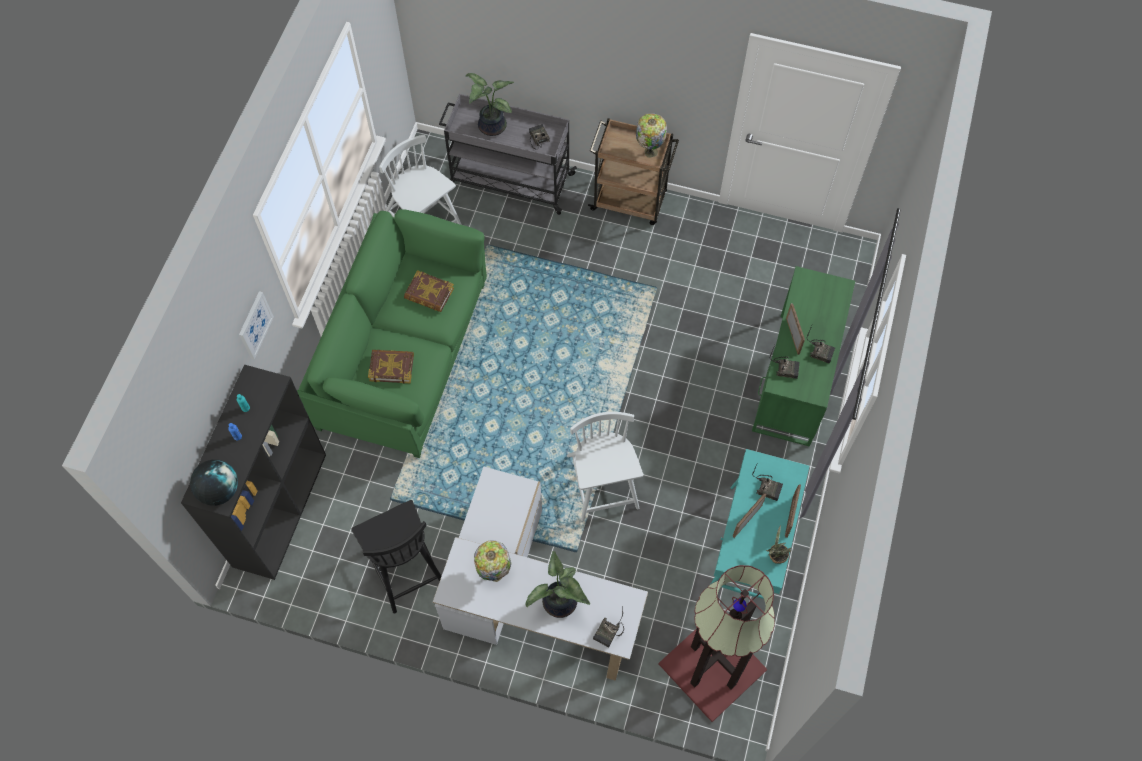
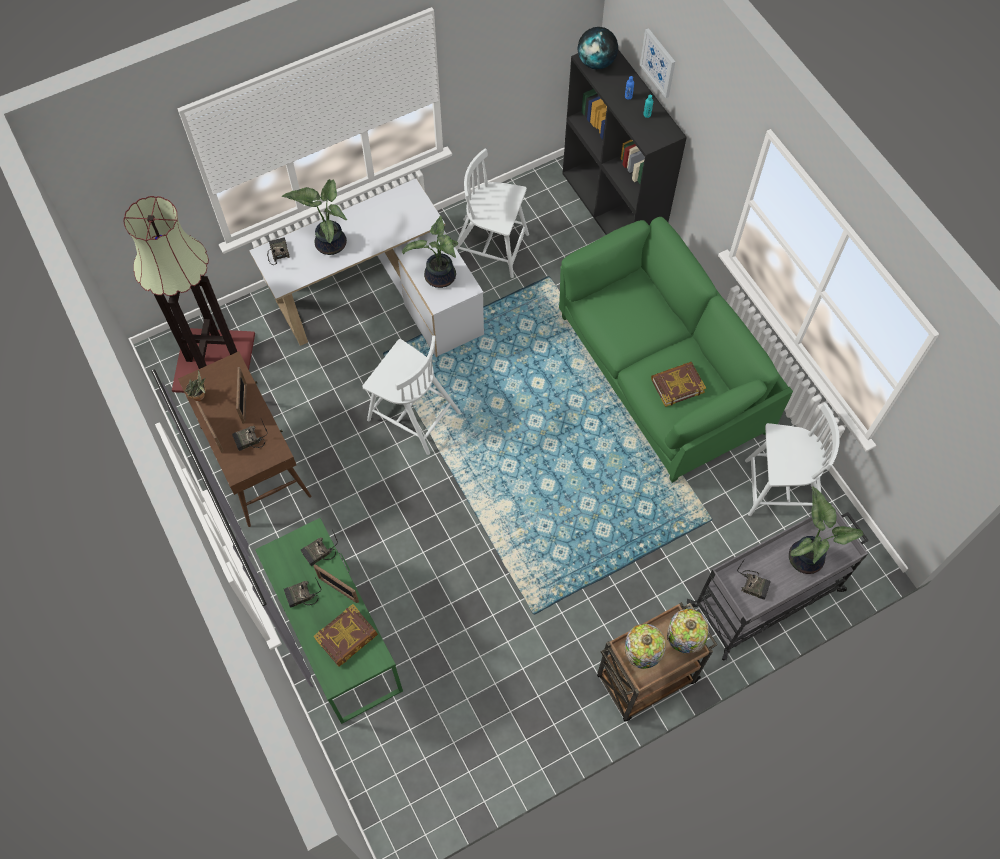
camera: 135 degrees right, 0 degrees up
(255, 325) = (711, 156): picture -> picture (658, 62)
(391, 367) = (634, 310): book -> book (347, 637)
(404, 566) = (490, 247): black chair -> white chair
(495, 572) = (394, 225): table lamp -> table lamp (681, 643)
(502, 506) = (439, 278): none -> potted plant
(749, 551) = (254, 461): turquoise console table -> brown console table

